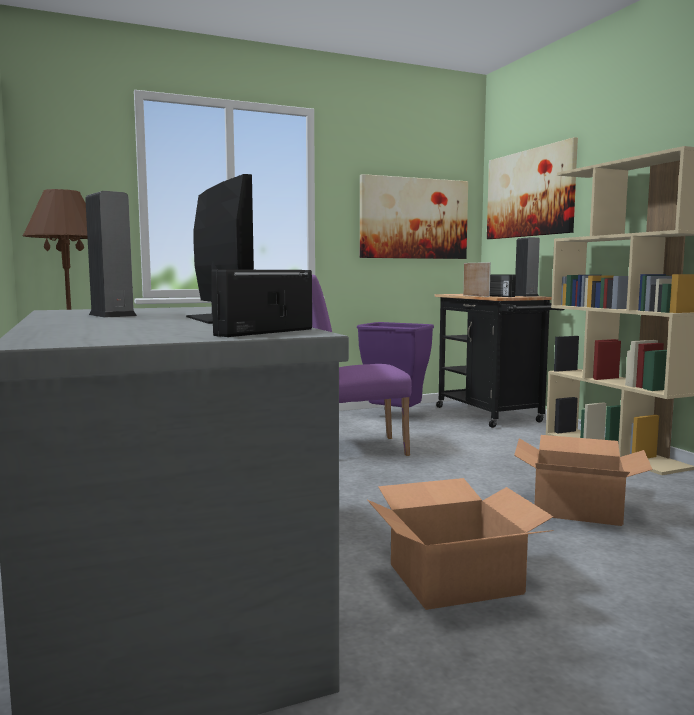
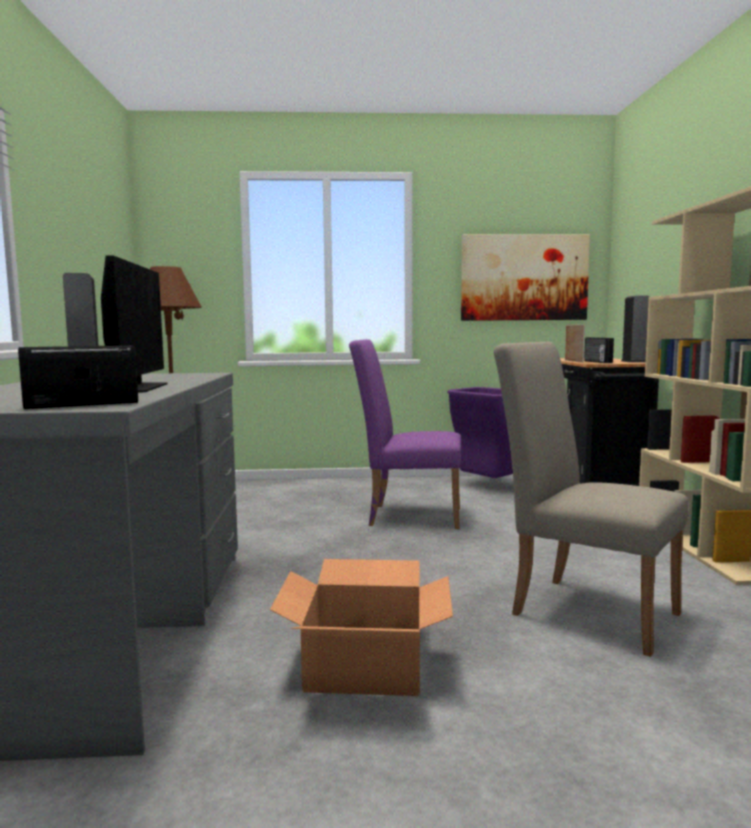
camera: 20 degrees right, 0 degrees up
(529, 193) = (648, 245): picture -> none
(576, 507) = (583, 609): cardboard box -> beige chair

